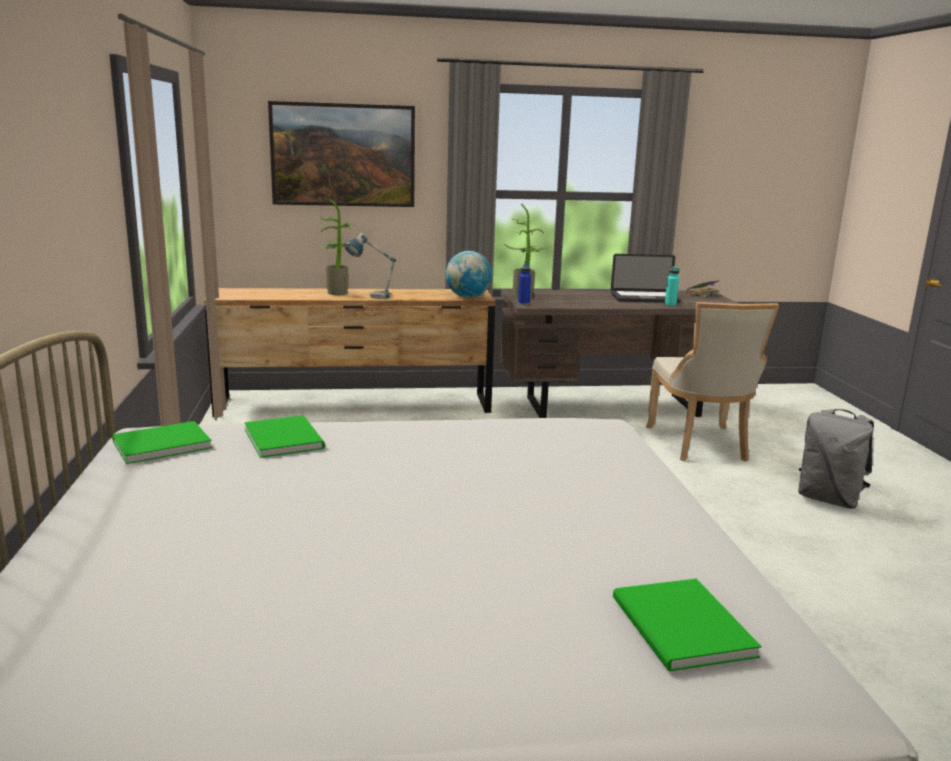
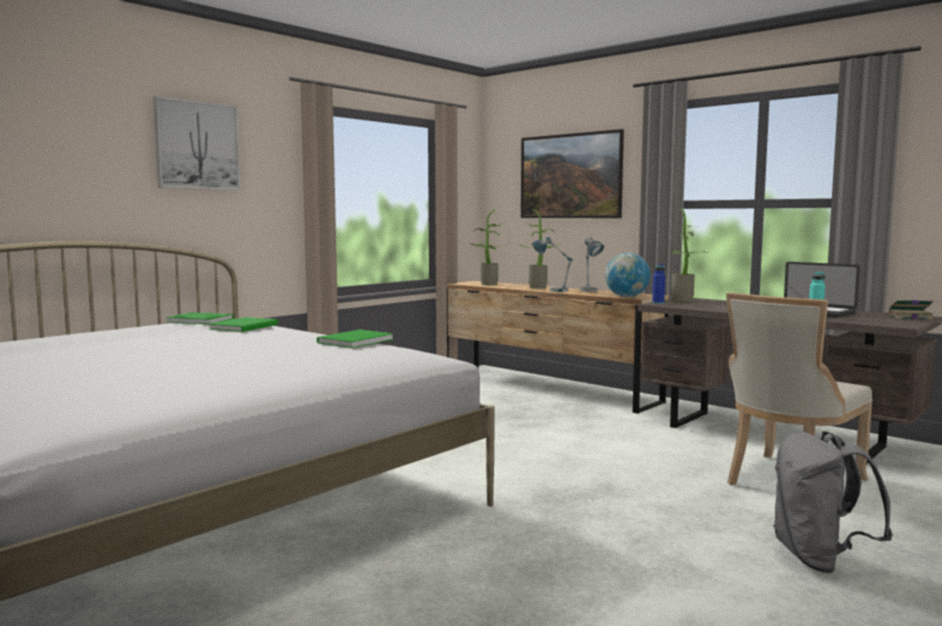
camera: 50 degrees right, 10 degrees down
(49, 141) = (197, 145): none -> picture
(266, 295) = (488, 284): none -> potted plant
(410, 293) = (590, 291): none -> table lamp
(681, 629) = (68, 401): green book -> green book (353, 341)

